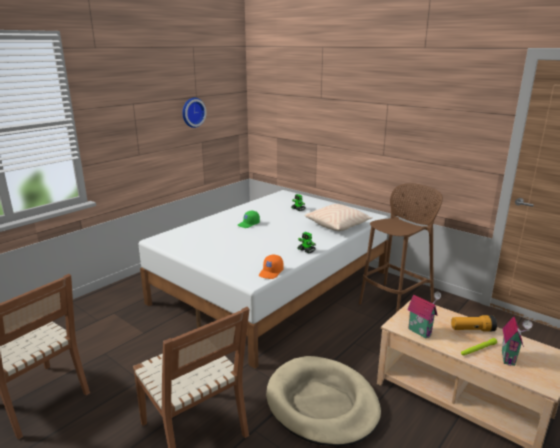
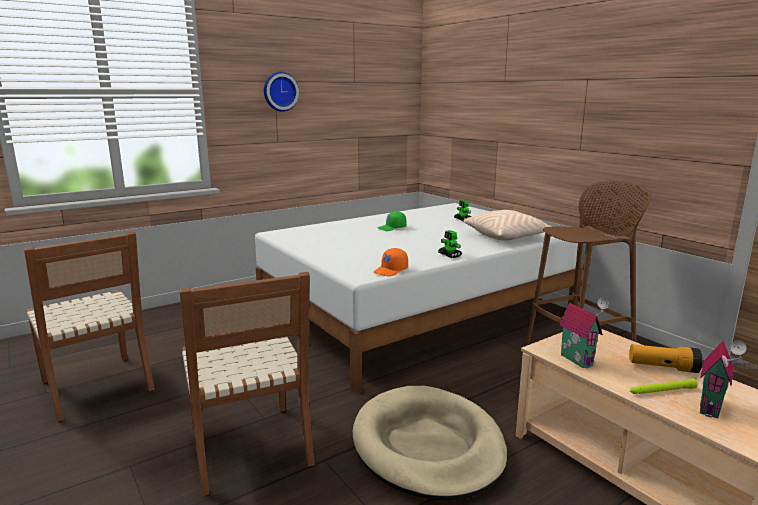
camera: 15 degrees right, 5 degrees down
(192, 112) = (348, 100): wall clock -> wall clock (280, 91)

